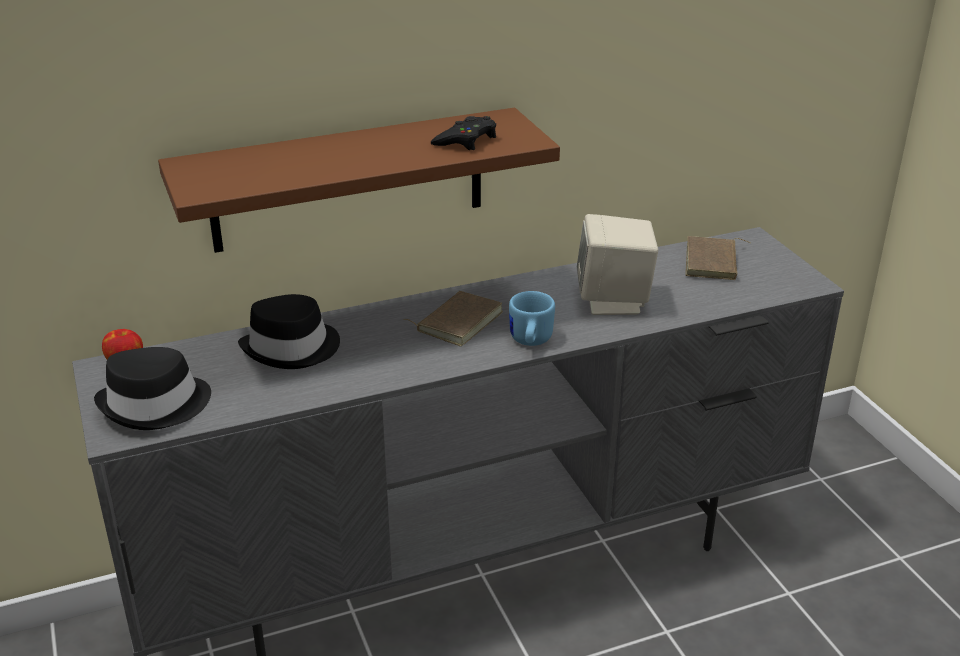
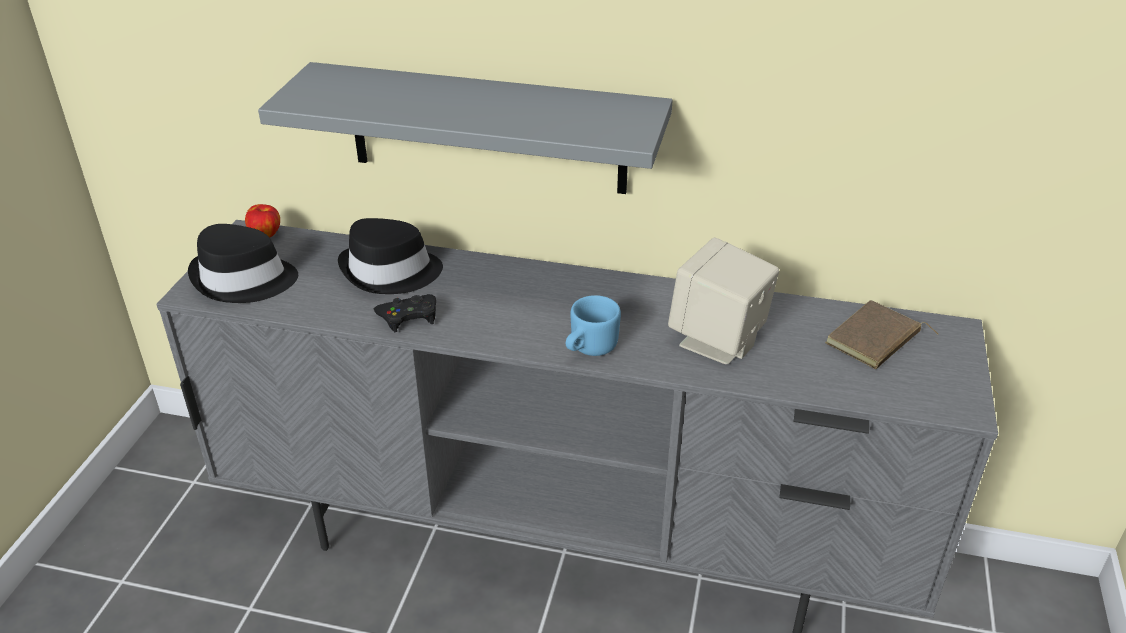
camera: 35 degrees right, 5 degrees up
(348, 180) = (487, 129): brown shelf -> grey shelf
(458, 321) = (549, 302): brown book -> none
(466, 140) = (572, 119): black game controller -> black game controller (409, 317)

